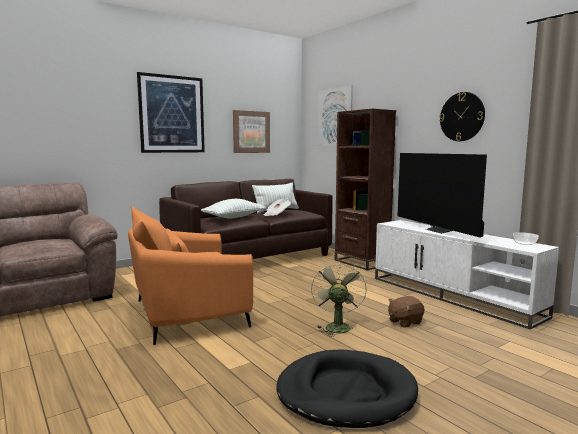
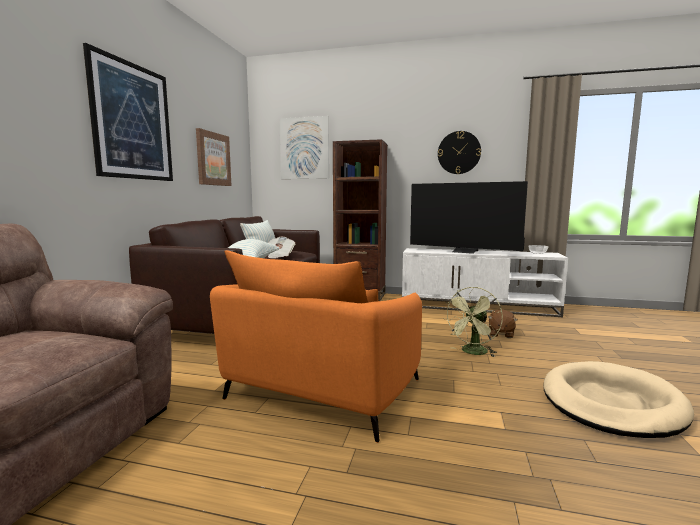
camera: 40 degrees left, 0 degrees up
(336, 326) = (473, 353): green fan -> green fan turned 105 degrees counterclockwise
(345, 393) = (611, 403): black dog bed -> beige dog bed

